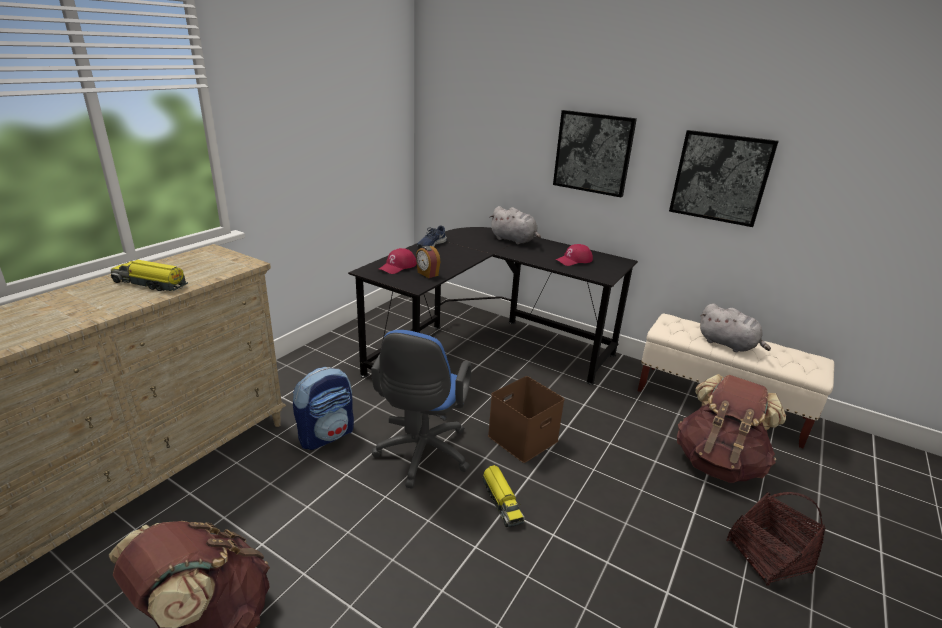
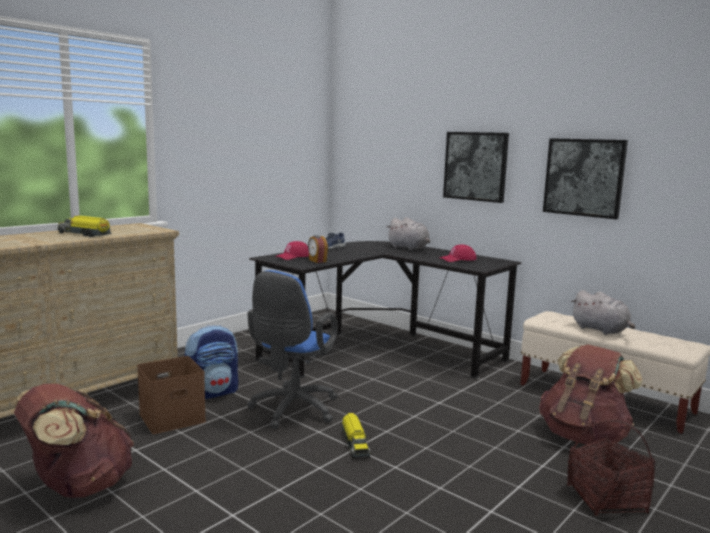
camera: 10 degrees right, 15 degrees down
(522, 437) = (392, 406): brown storage box -> brown storage box (173, 417)

